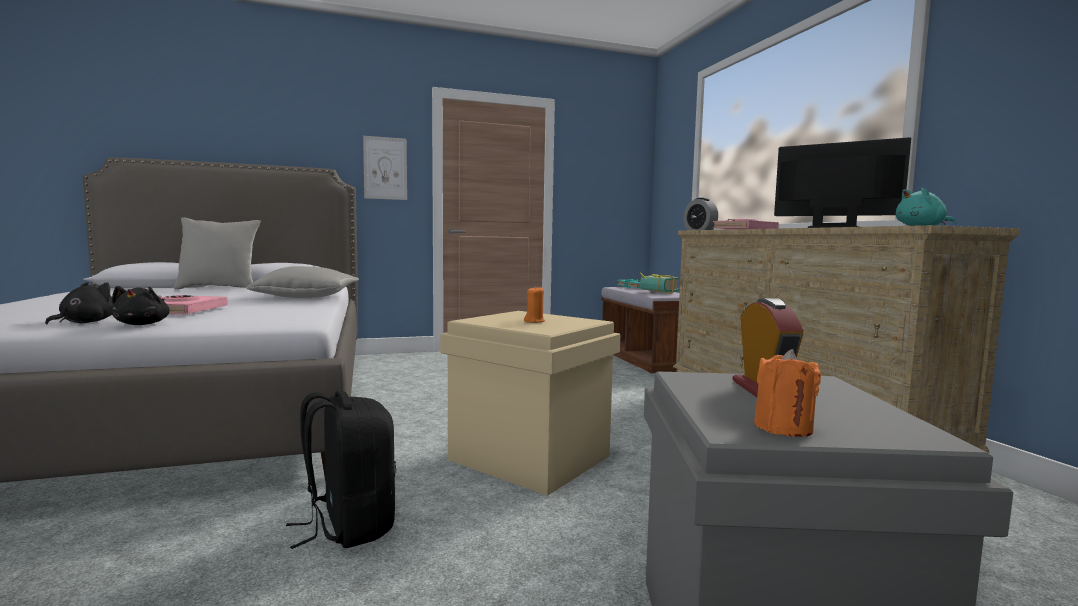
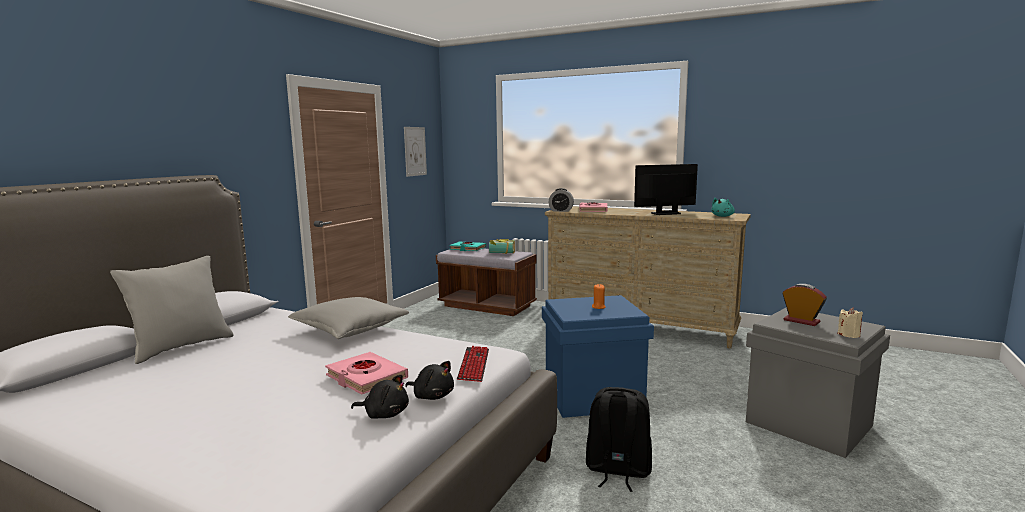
camera: 45 degrees left, 5 degrees up
(85, 322) = (384, 414): black plush toy -> black plush toy turned 135 degrees clockwise
(245, 320) = (474, 365): none -> keyboard
(385, 168) = (254, 166): picture -> picture (415, 151)
(528, 458) = (592, 397): beige storage box -> blue storage box
(783, 428) = (849, 335): orange candle -> beige candle

